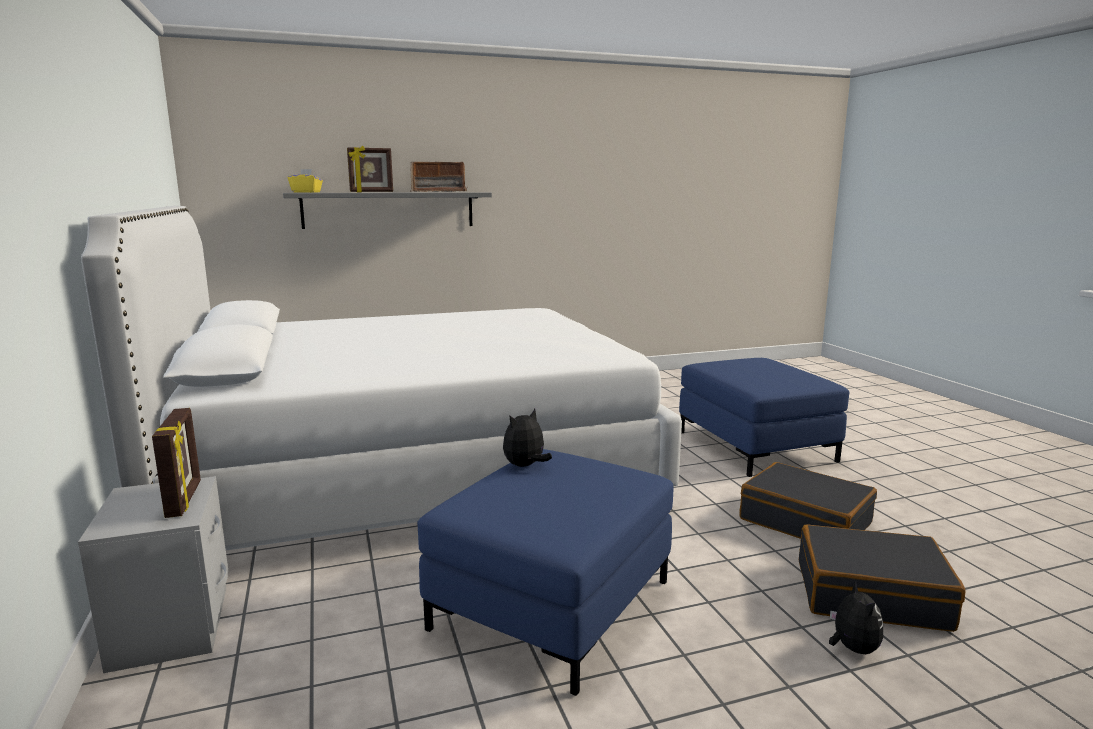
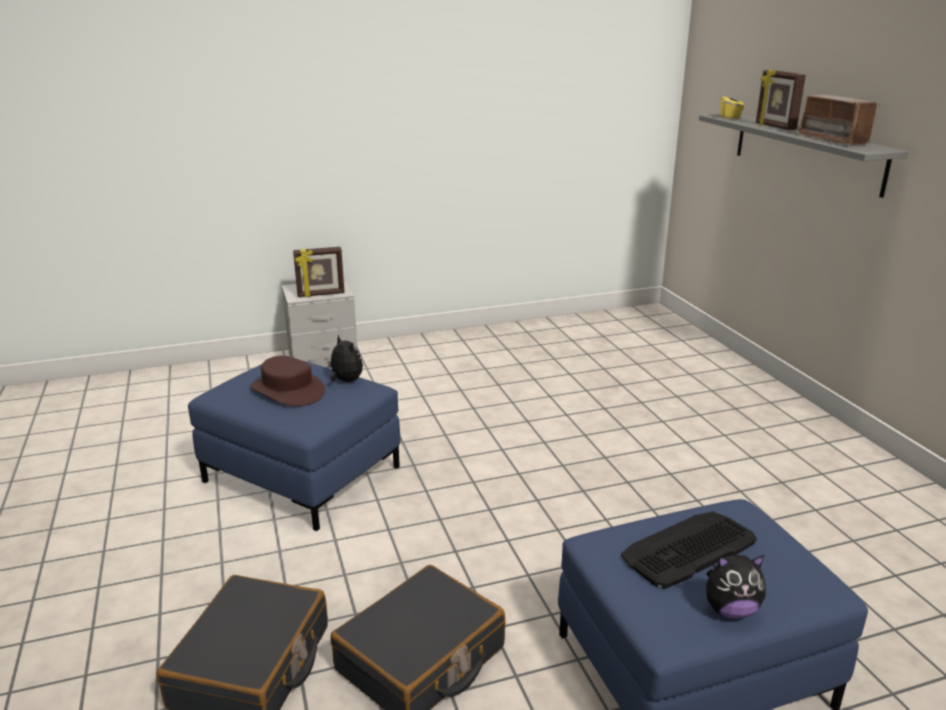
camera: 90 degrees right, 10 degrees up
(413, 471) = (539, 402): white bed -> none
(553, 493) = (288, 390): none -> brown hat
(750, 374) = (688, 549): none -> keyboard
(852, 648) = (182, 623): plush toy -> plush toy (730, 610)

